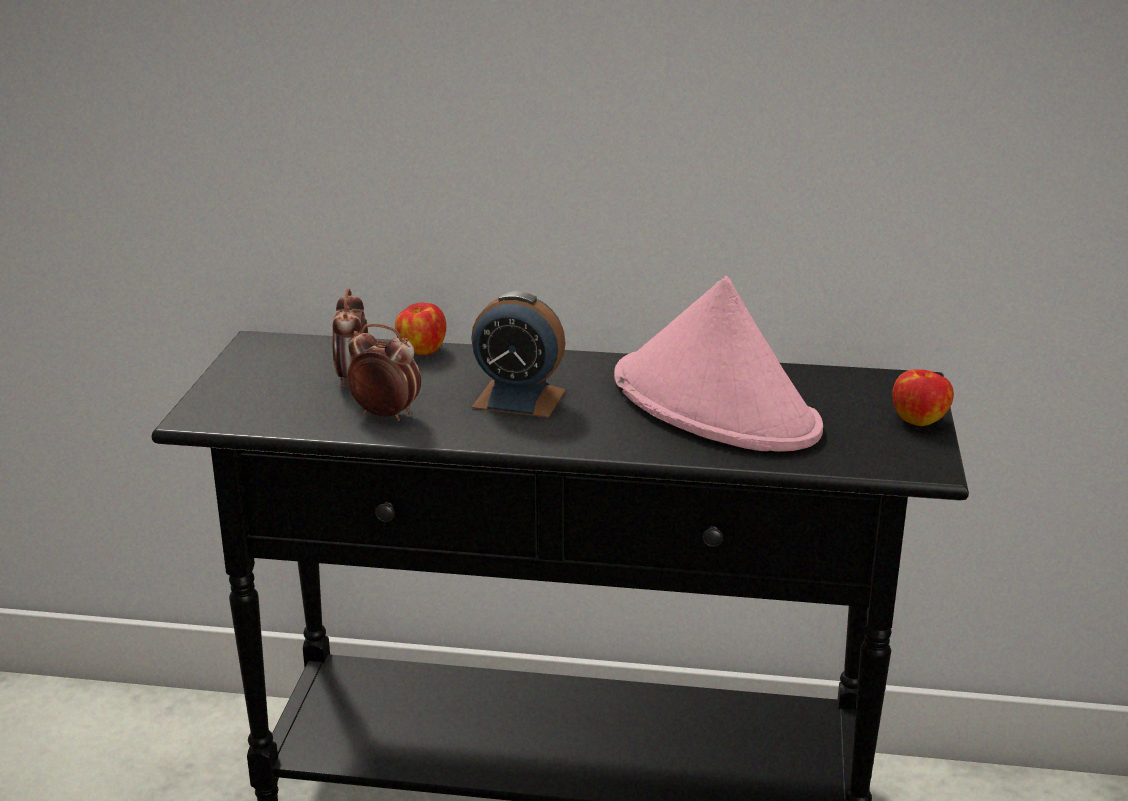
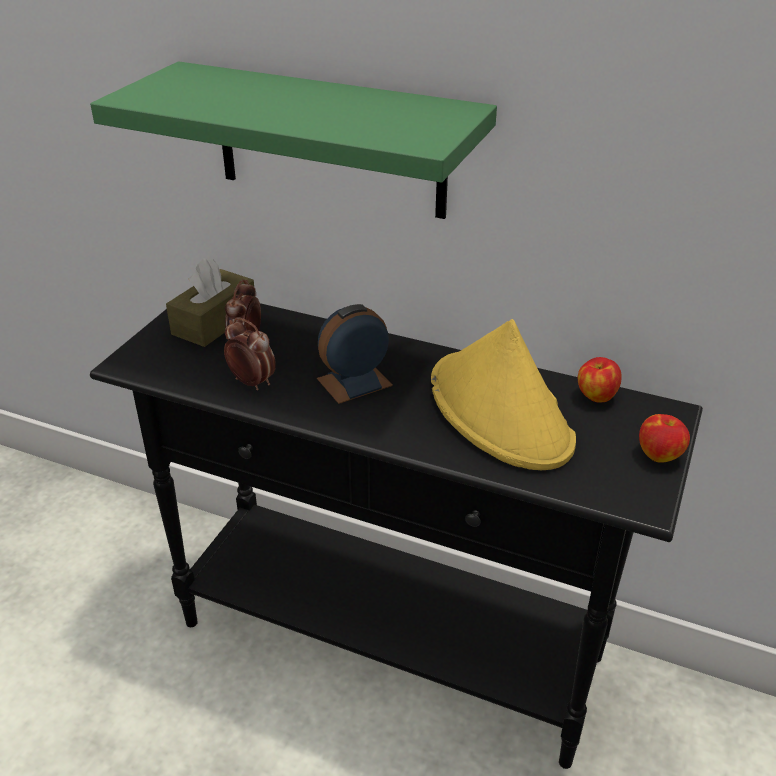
camera: 15 degrees right, 10 degrees up
(296, 361) = (214, 322): none -> brown tissue box
(421, 351) = (306, 324): apple -> apple (596, 396)
(444, 102) = (329, 141): none -> green shelf
(519, 399) = (354, 382): alarm clock -> alarm clock turned 120 degrees clockwise
(716, 405) = (500, 412): pink hat -> yellow hat

